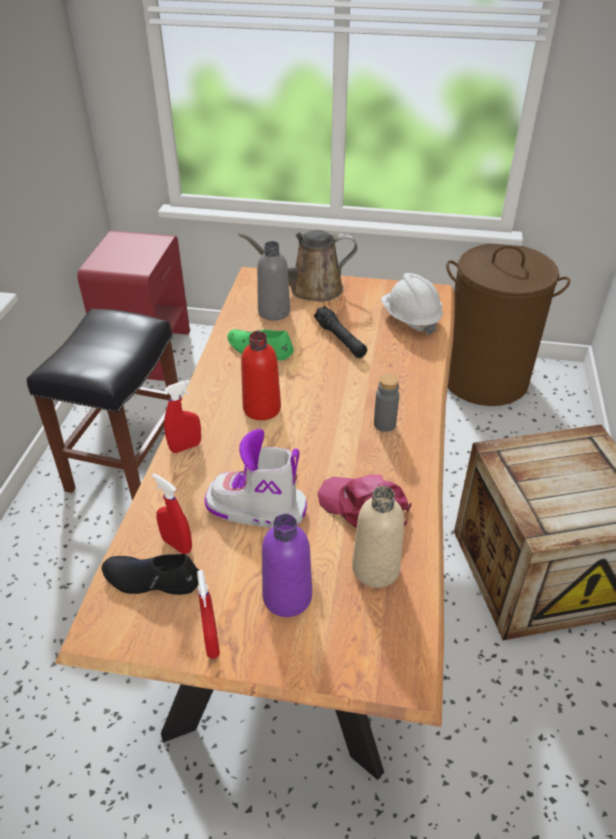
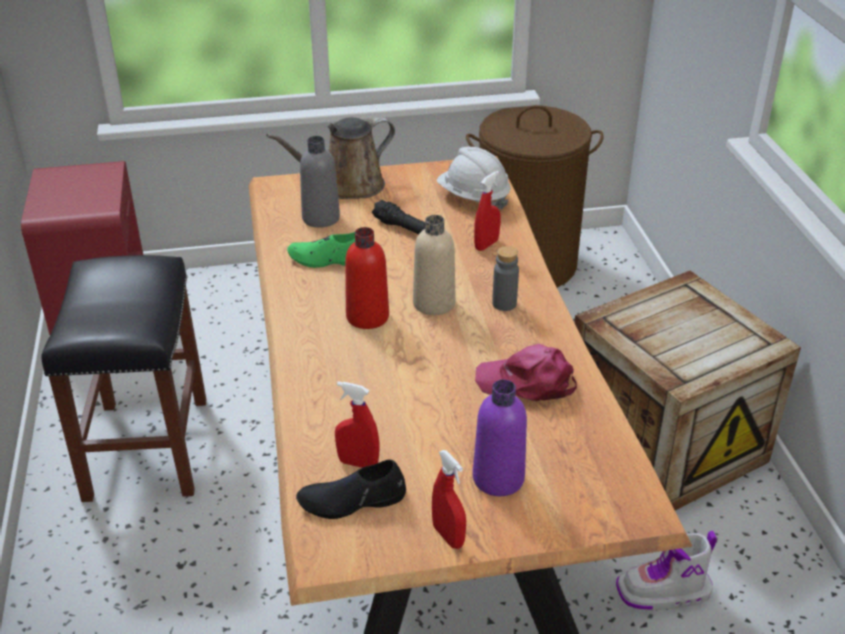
camera: 20 degrees left, 5 degrees down
(185, 447) = (307, 372): red spray bottle -> red spray bottle (486, 245)
(256, 508) = (420, 411): boot -> boot (664, 592)
(375, 568) = (568, 433): beige bottle -> beige bottle (434, 303)

